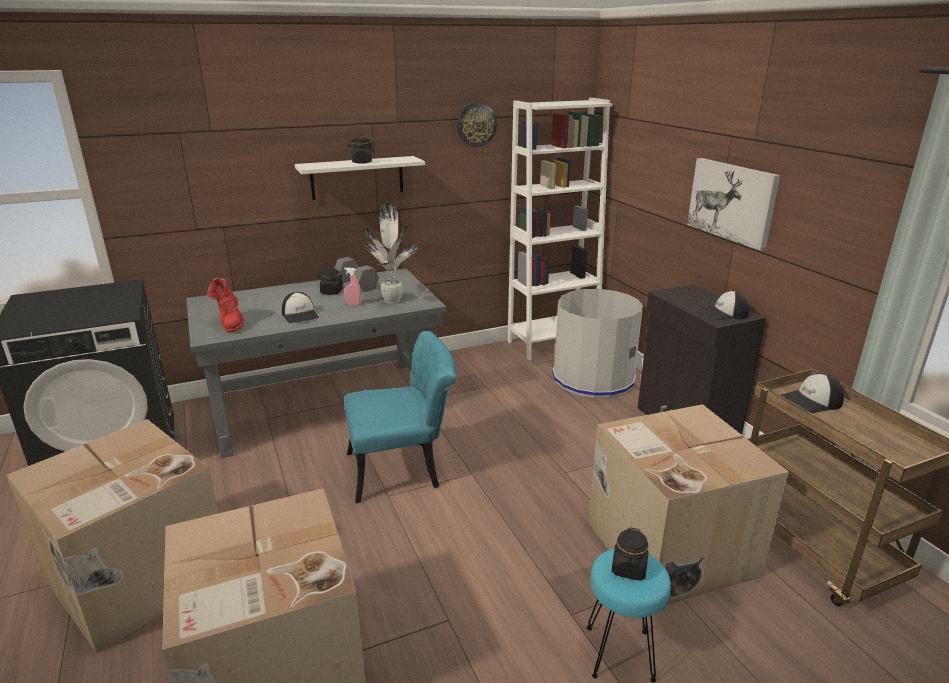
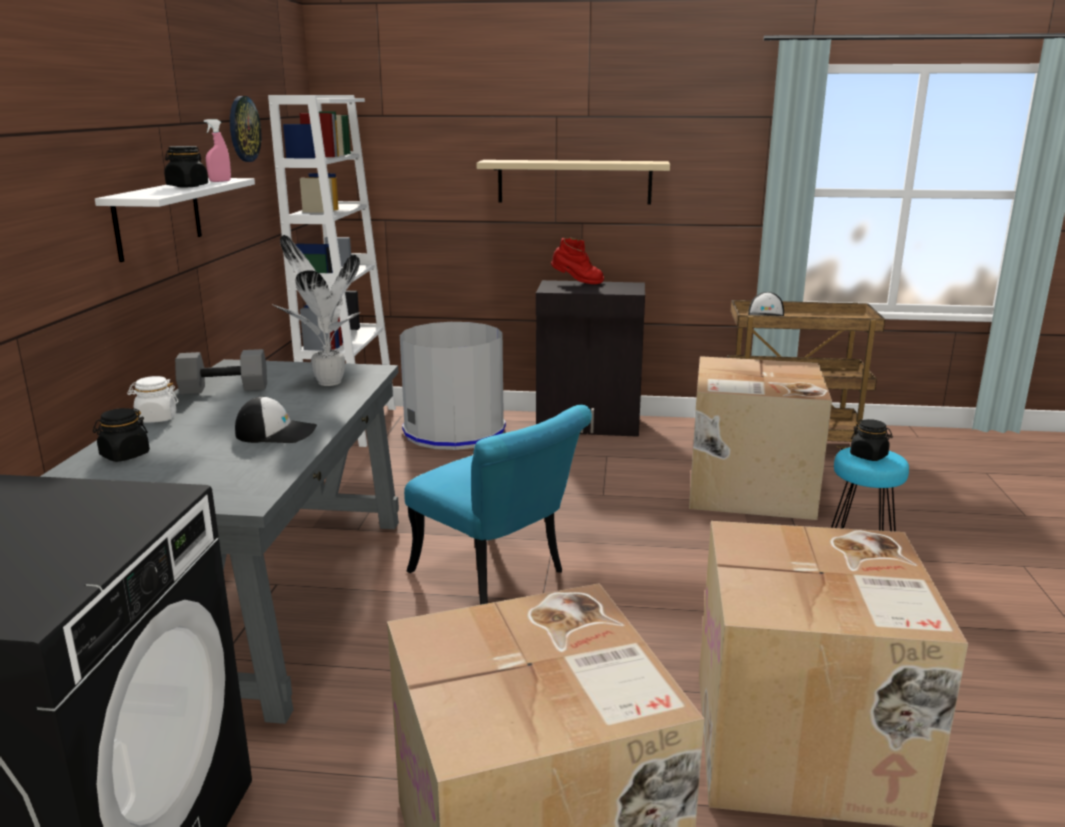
camera: 60 degrees left, 5 degrees down
(231, 323) = (218, 478): red boot -> red boot (577, 282)
(301, 287) = (156, 418): none -> white jar
(331, 292) = (223, 405): black jar -> black jar (124, 455)
(353, 304) = (299, 401): pink spray bottle -> pink spray bottle (220, 181)
(404, 469) = (498, 577): turquoise chair -> turquoise chair turned 120 degrees clockwise
(723, 313) = (620, 287): cap -> none
(732, 201) = (574, 182): picture -> beige shelf

